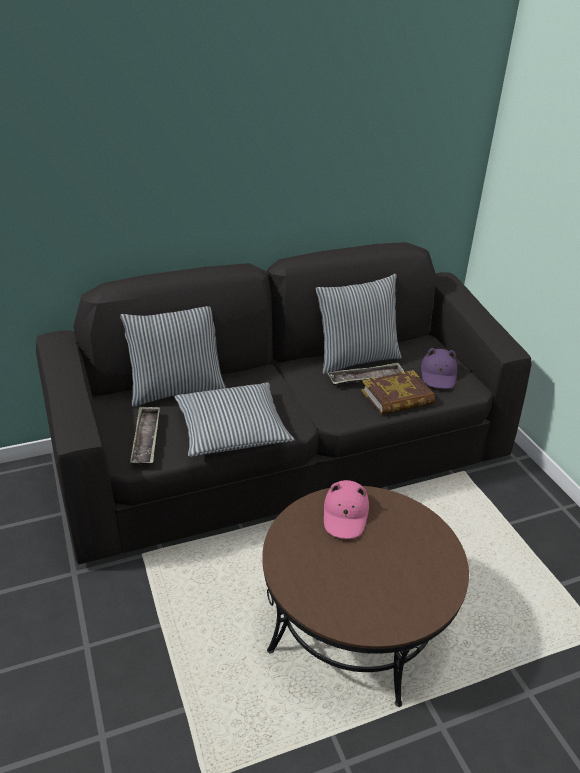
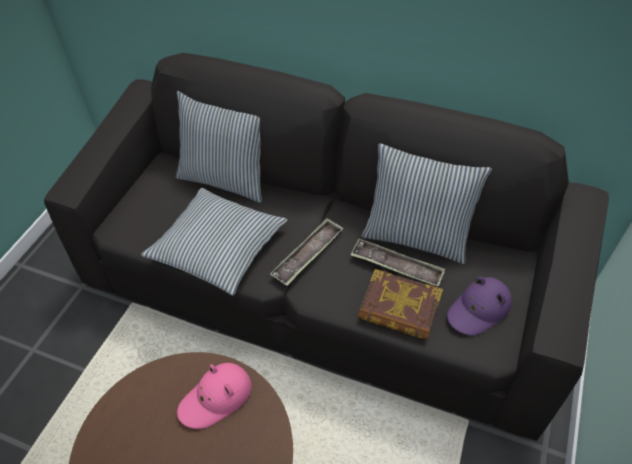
camera: 45 degrees right, 15 degrees up
(146, 439) = (149, 216): tray -> tray (308, 255)

